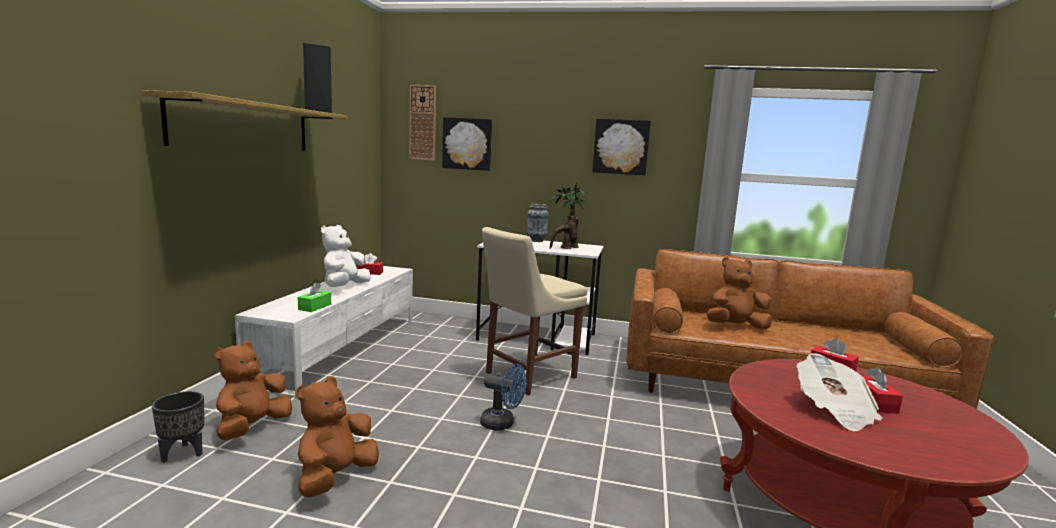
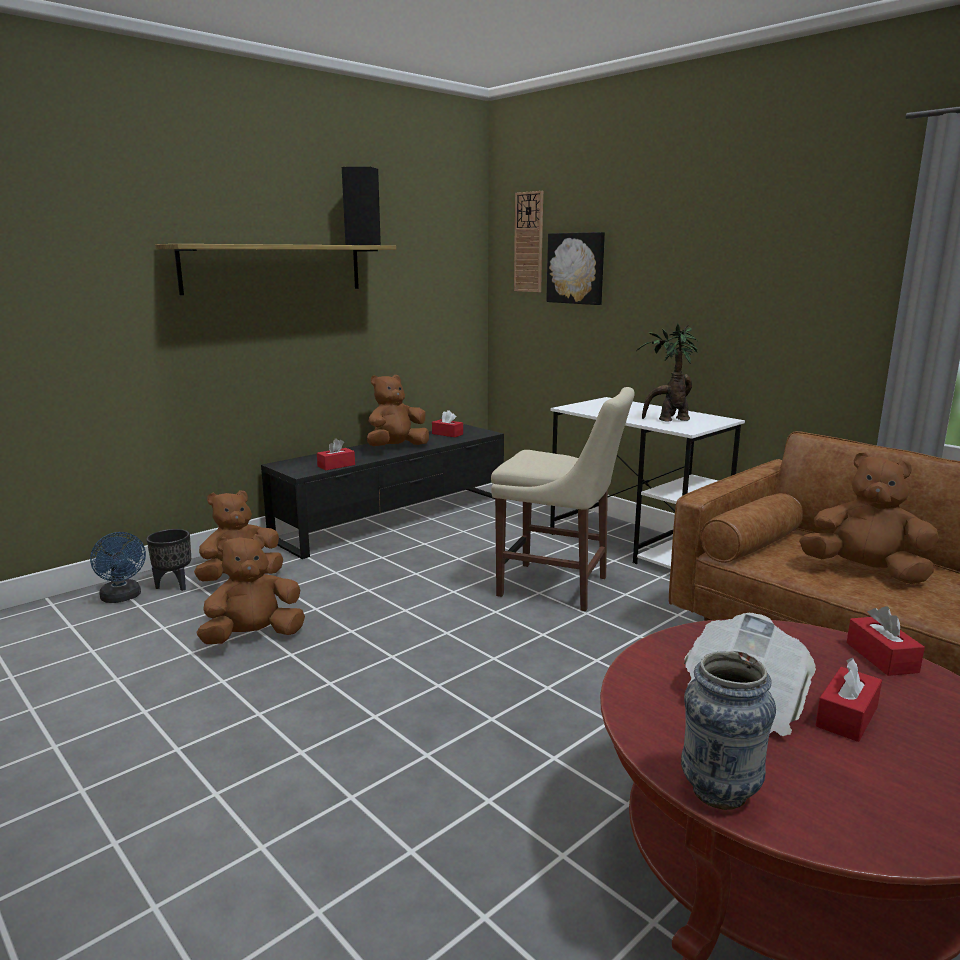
camera: 35 degrees right, 5 degrees up
(315, 307) = (336, 465): green tissue box -> red tissue box
(342, 347) = (395, 517): white tv stand -> black tv stand
(344, 287) = (396, 448): white plush toy -> brown plush toy
(502, 424) = (461, 632): blue fan -> blue fan (122, 598)
(527, 376) = (558, 587): beige chair -> beige chair turned 150 degrees counterclockwise
(536, 241) = (649, 406): vase -> vase (719, 792)
(621, 147) = (775, 264): picture -> none

